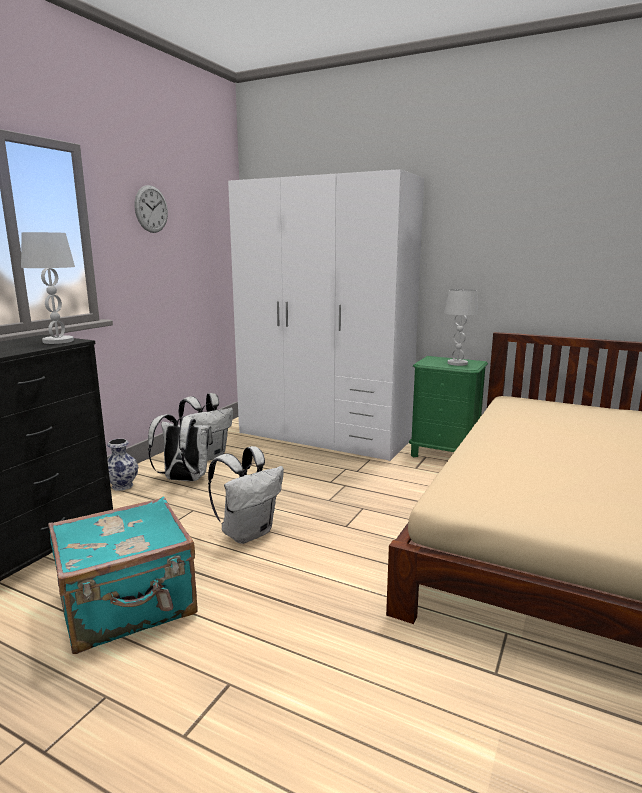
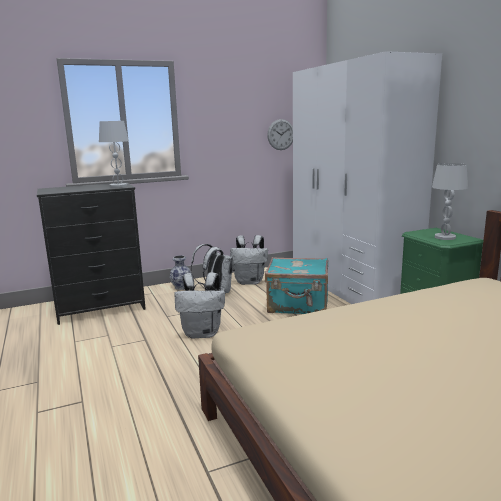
camera: 40 degrees right, 0 degrees up
(129, 606) = (97, 348): turquoise suitcase -> turquoise suitcase (298, 305)
(151, 209) = (231, 98): wall clock -> wall clock (281, 134)

